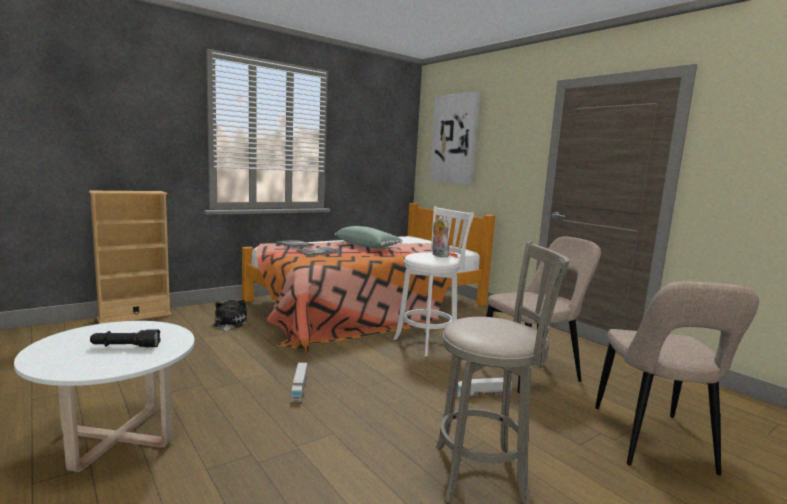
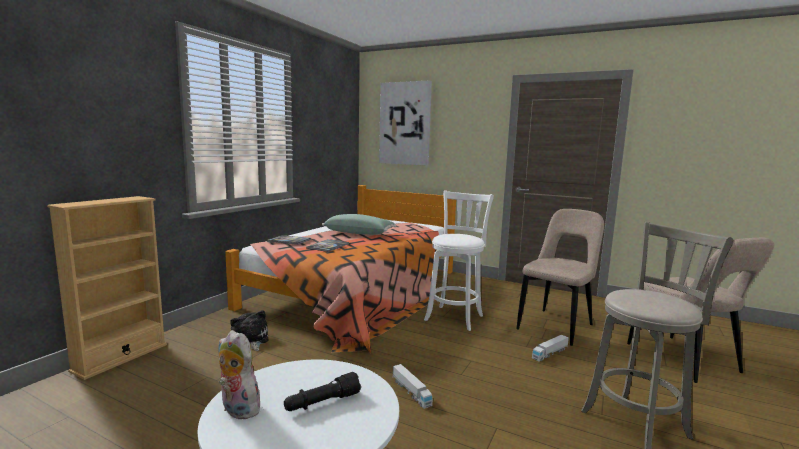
camera: 25 degrees left, 0 degrees up
(438, 255) = (463, 236): plush toy -> plush toy (237, 410)

